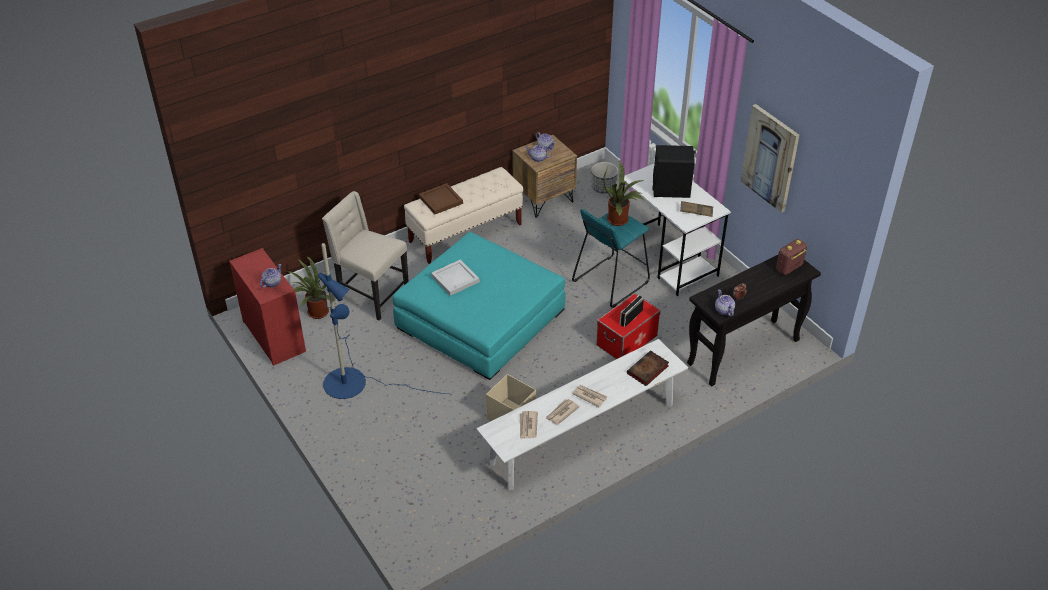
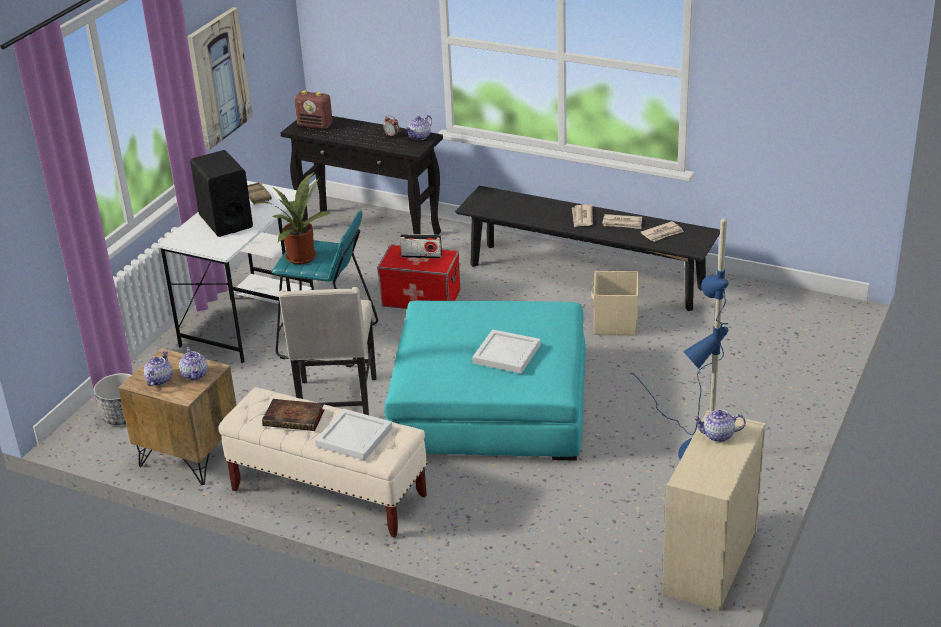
camera: 120 degrees left, 10 degrees down
(273, 336) = (710, 563): red dresser -> beige dresser
(316, 313) = (627, 547): potted plant -> none
(371, 295) = (540, 515): beige chair -> beige chair (337, 404)
(441, 200) = (353, 437): brown tray -> white tray
(583, 434) = (586, 276): white bench -> black bench
(647, 371) = (509, 201): book -> book (295, 418)

